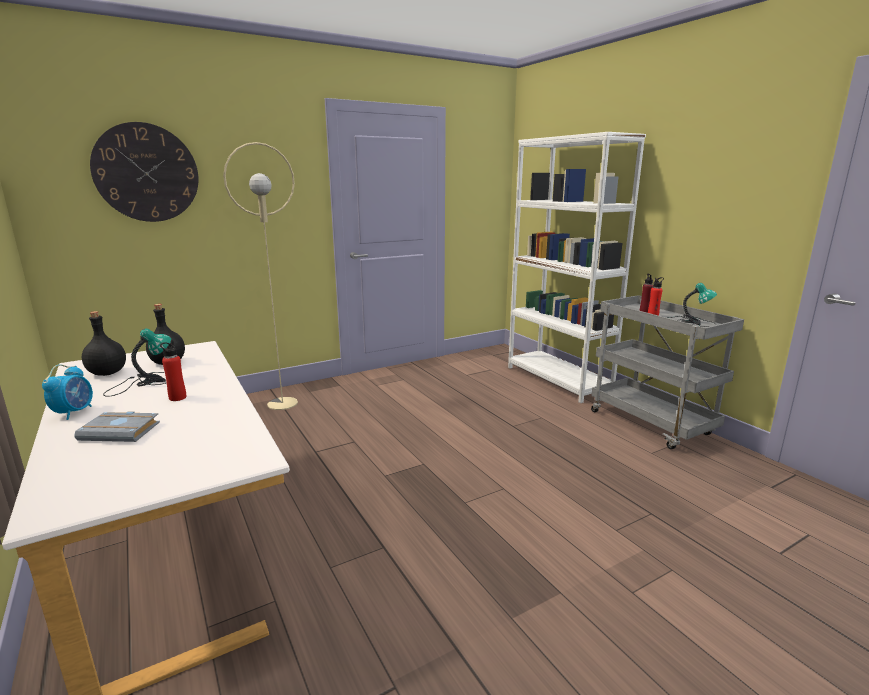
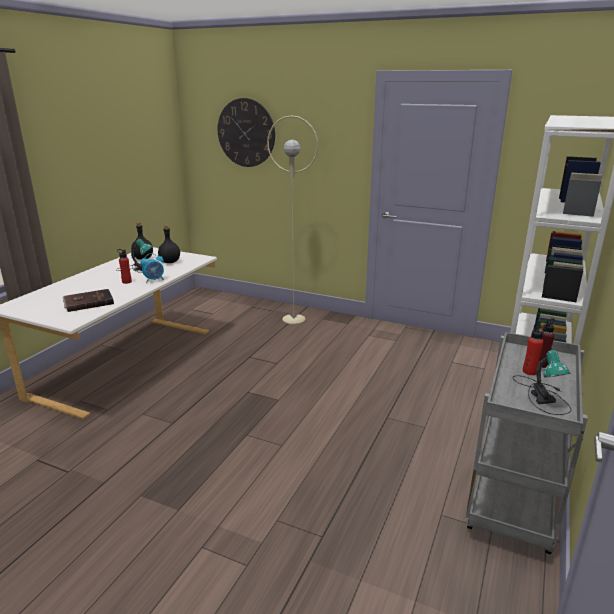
camera: 55 degrees right, 5 degrees up
(74, 412) = (94, 272): alarm clock -> alarm clock (154, 280)
(122, 431) = (82, 288): grey book -> none
(199, 435) = (88, 302): none -> brown book

